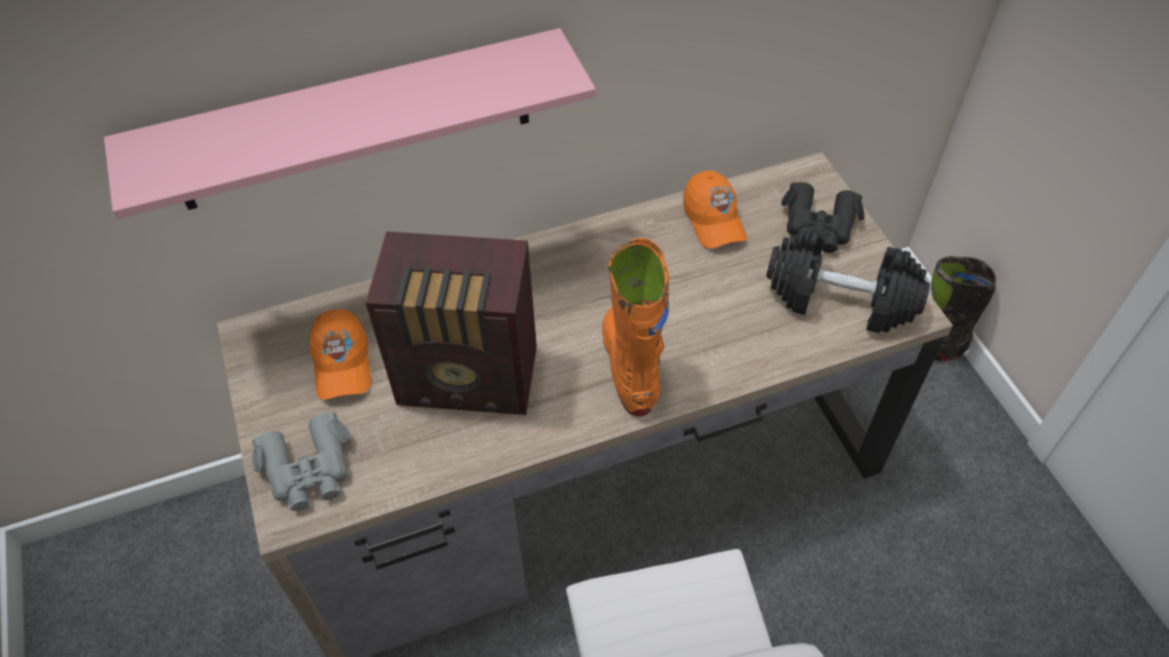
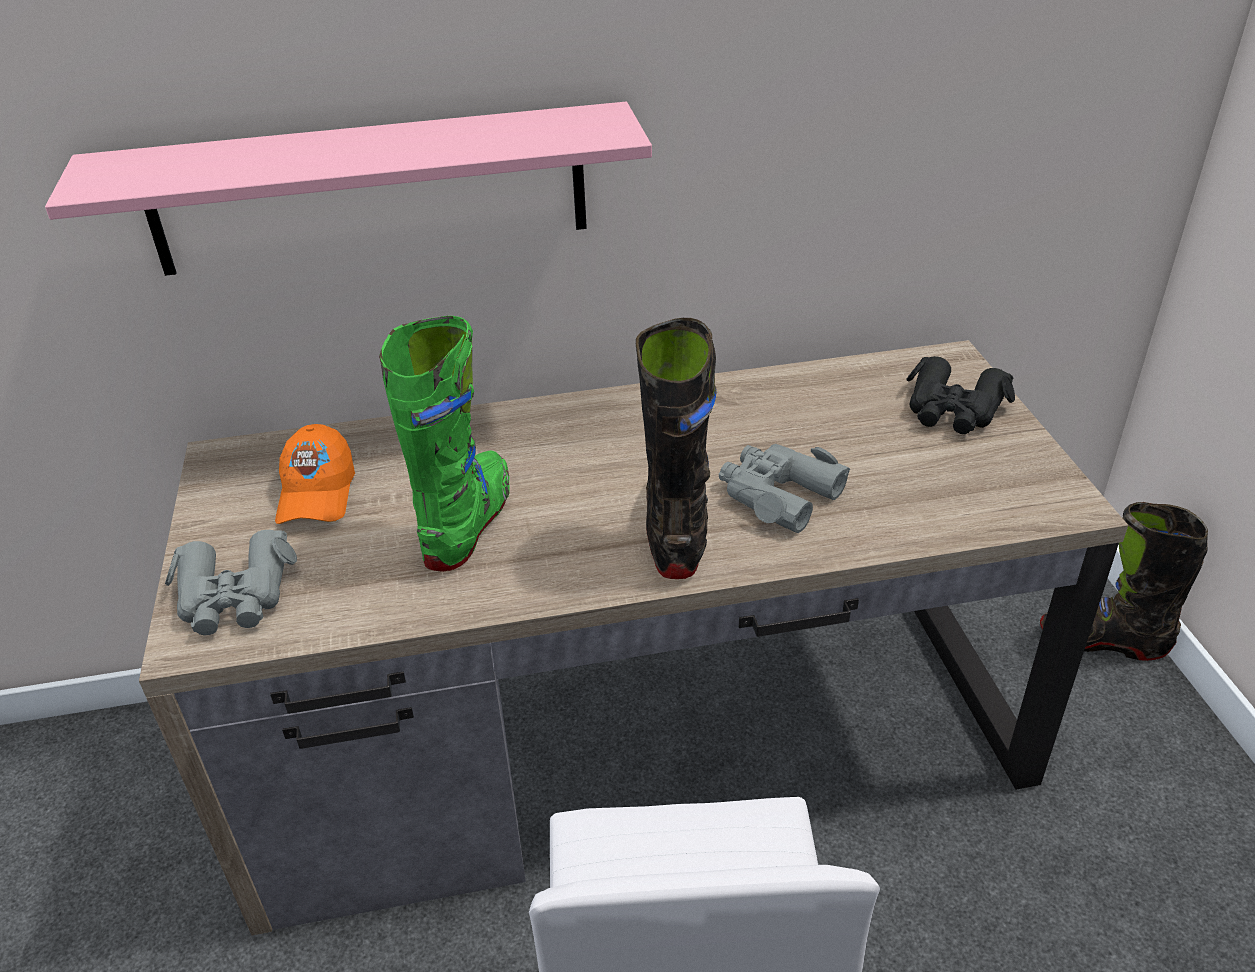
camera: 10 degrees right, 15 degrees down
(470, 379) = (468, 523): radio -> green boot
(630, 366) = (676, 529): orange boot -> black boot
(699, 325) = (777, 494): none -> grey binoculars
(713, 220) = (817, 394): orange cap -> none
(839, 299) = (971, 484): black dumbbell -> none

